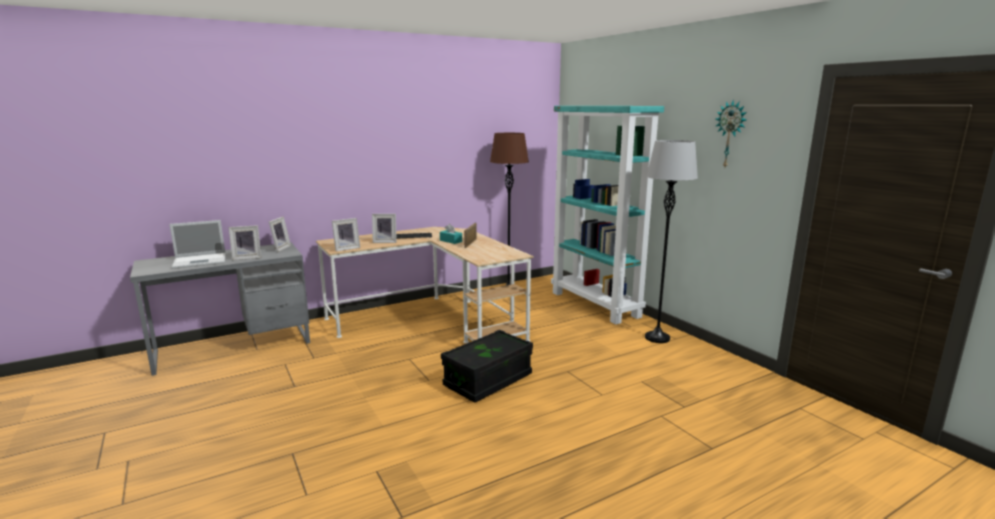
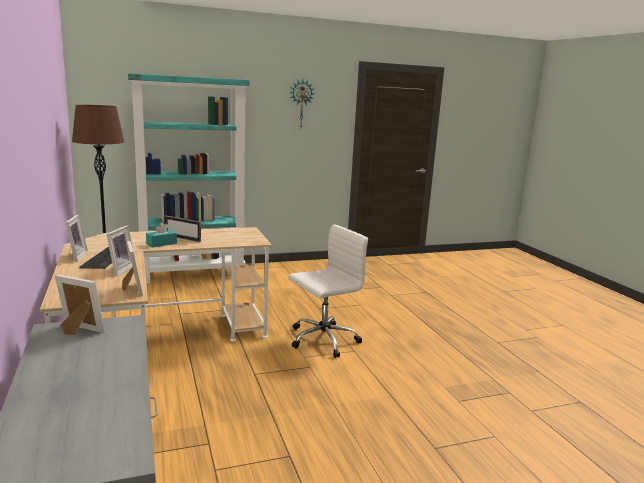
camera: 80 degrees left, 0 degrees up
(201, 261) = (91, 398): laptop -> none
(247, 257) = (116, 354): picture frame -> picture frame (75, 256)
(488, 380) = (322, 340): black storage box -> white office chair
(657, 338) = (279, 271): grey floor lamp -> none

